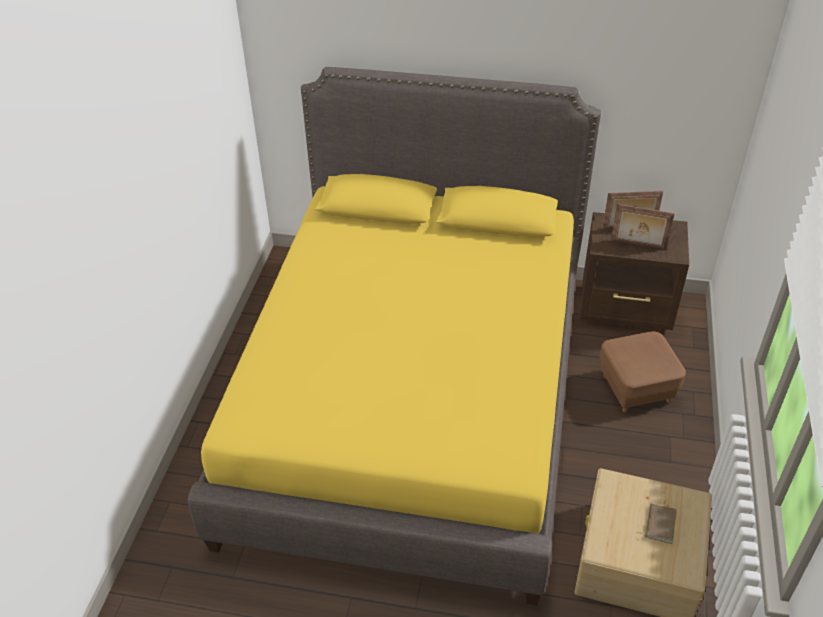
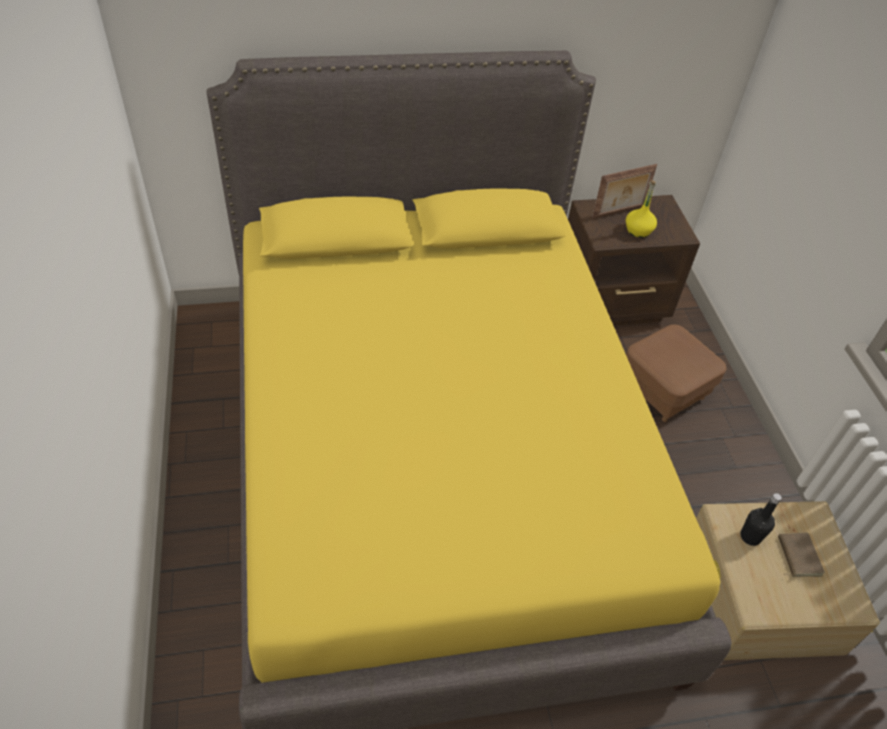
camera: 25 degrees left, 5 degrees up
(625, 500) = (750, 537): none -> black bottle
(638, 245) = (638, 230): picture frame -> yellow bottle

